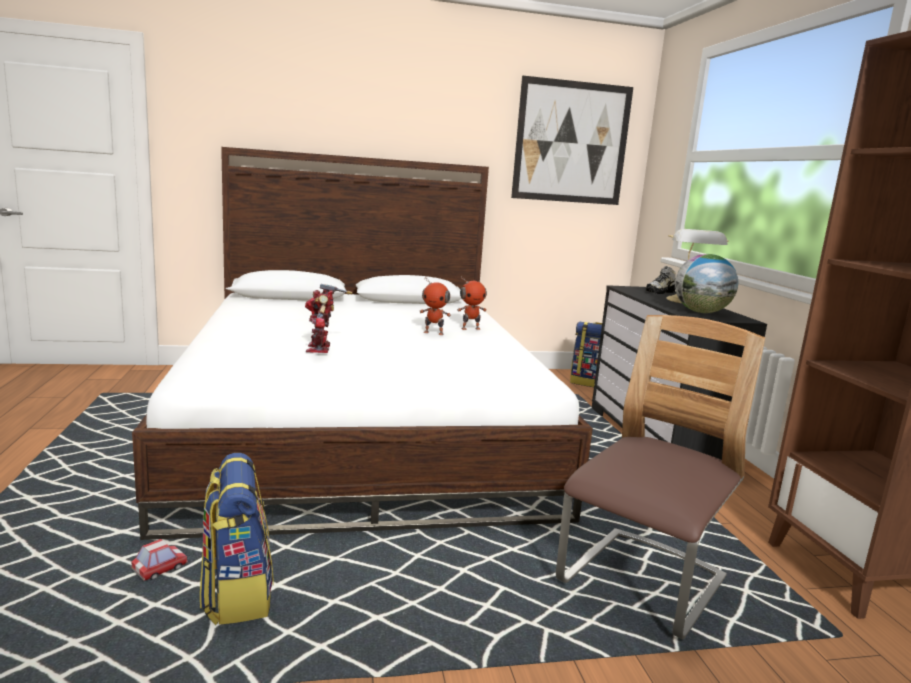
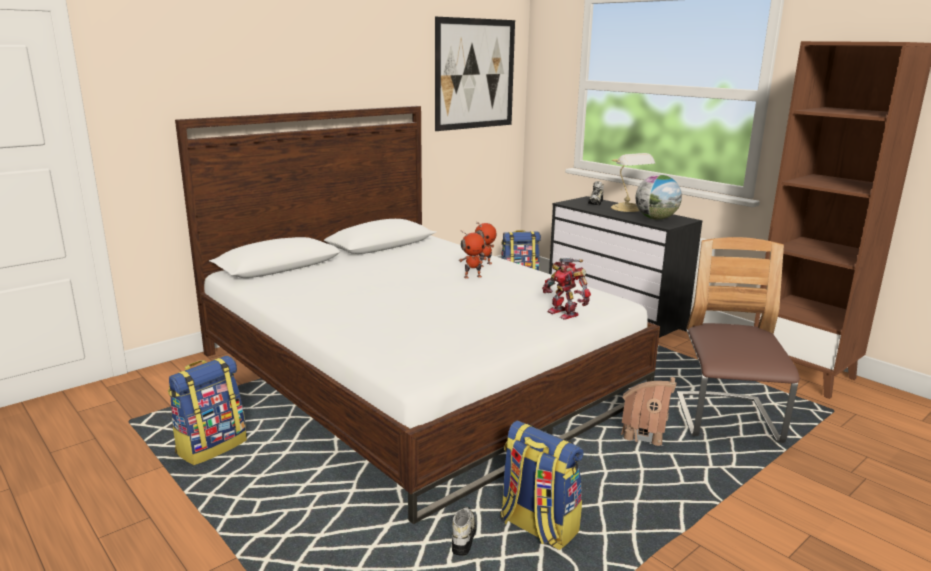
camera: 30 degrees left, 5 degrees up
(118, 426) = (211, 446): none -> backpack
(160, 569) = (463, 536): toy car -> shoe
(321, 348) = (439, 316): toy robot -> toy robot (564, 313)
(505, 556) = (644, 434): none -> toy house

